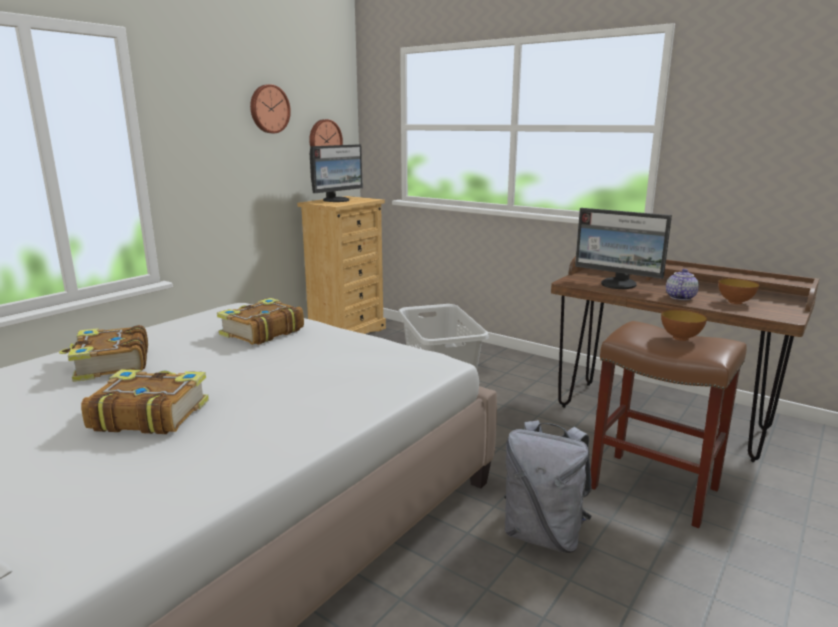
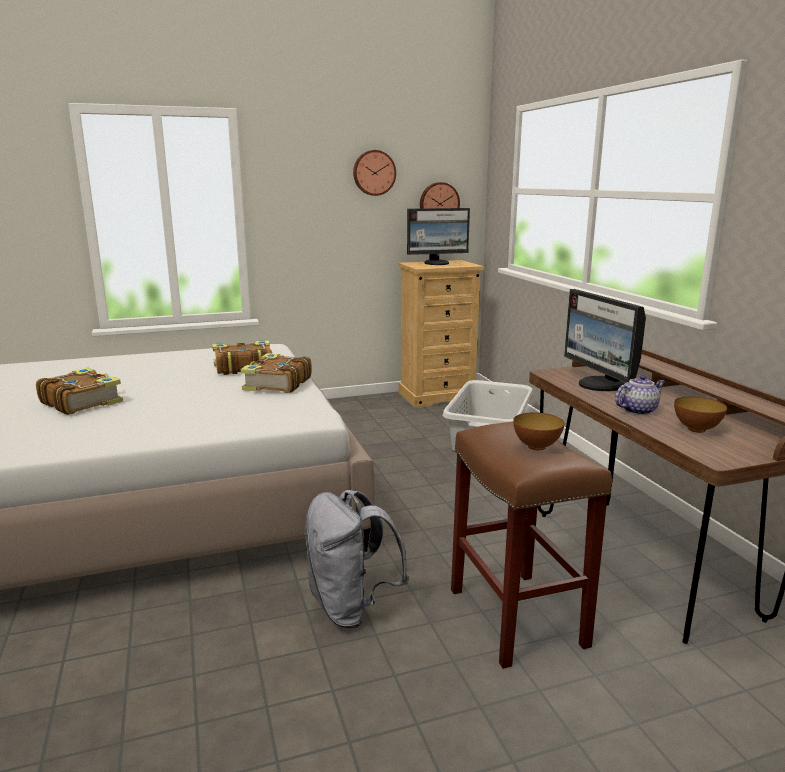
camera: 35 degrees right, 0 degrees up
(110, 365) = (123, 368): book -> book (276, 384)

